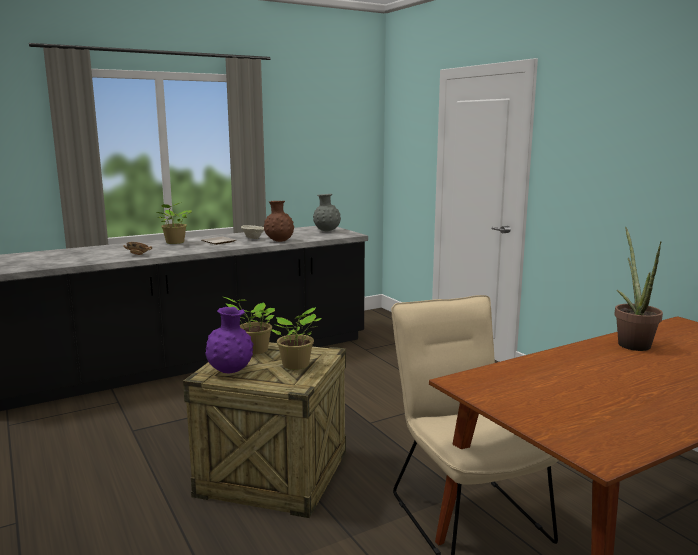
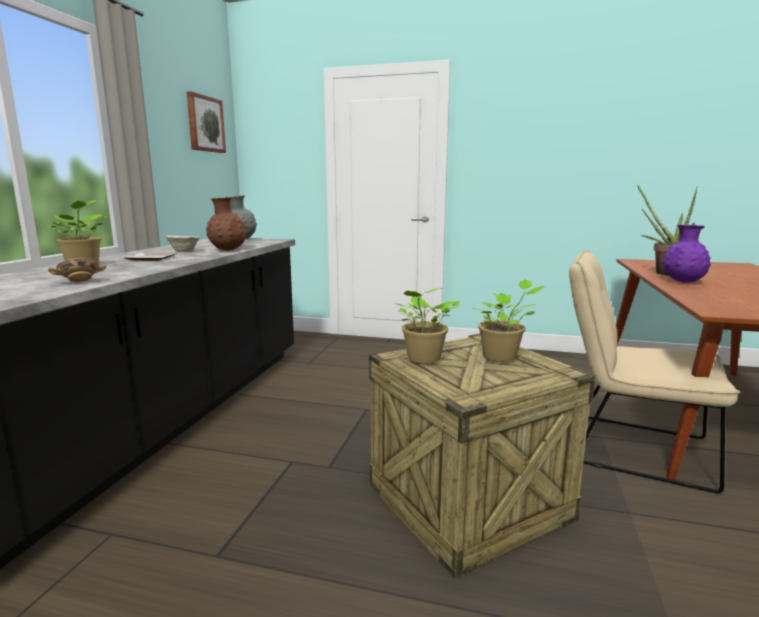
camera: 45 degrees left, 0 degrees up
(230, 371) = (471, 383): purple vase -> purple vase (683, 282)
(342, 127) = (205, 124): none -> picture

